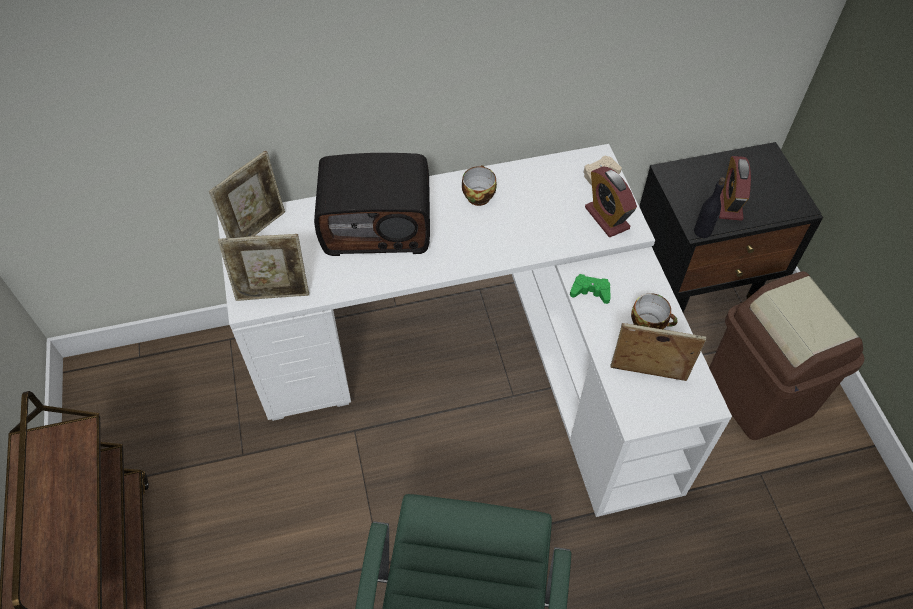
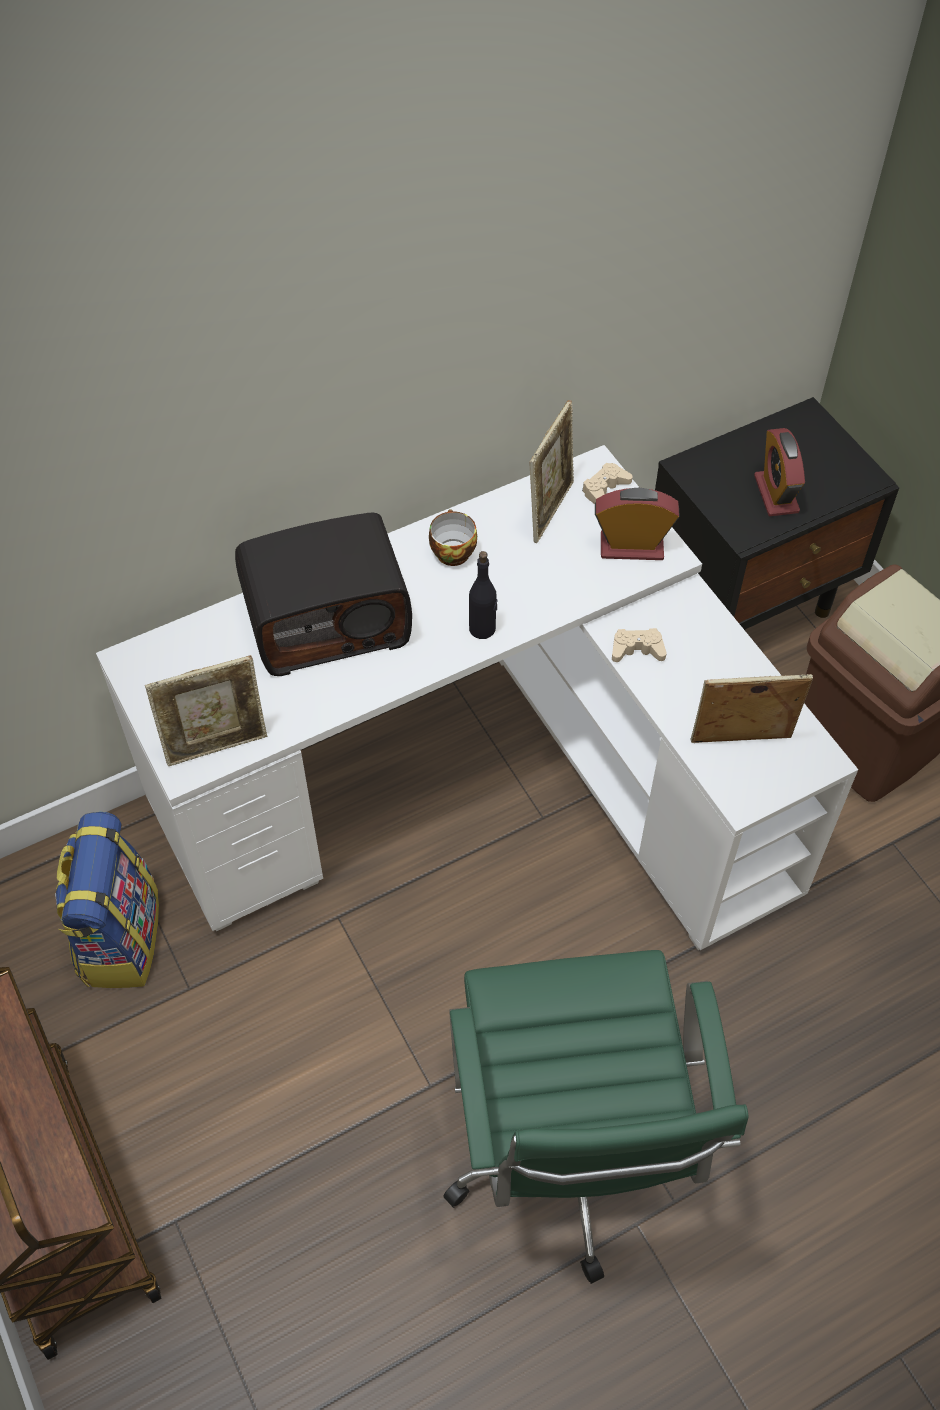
camera: 15 degrees left, 0 degrees up
(209, 409) = (119, 937): none -> backpack
(257, 229) = (162, 662): picture frame -> picture frame (550, 510)
(590, 291) = (637, 650): green game controller -> beige game controller
(607, 218) = (631, 547): alarm clock -> alarm clock turned 135 degrees clockwise
(649, 324) = (724, 675): cup -> none
(703, 231) = (752, 538): black bottle -> black bottle (482, 629)

